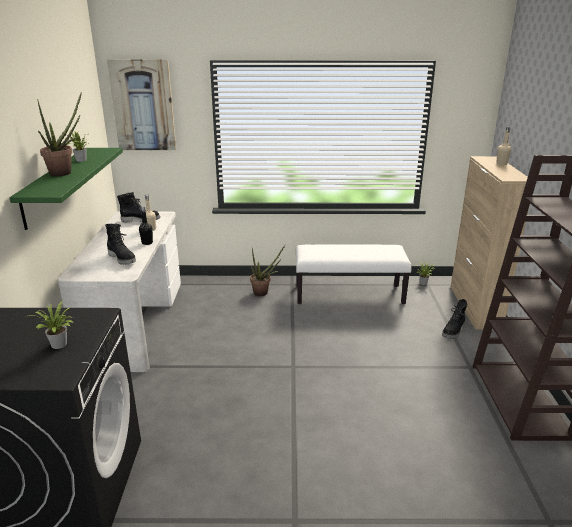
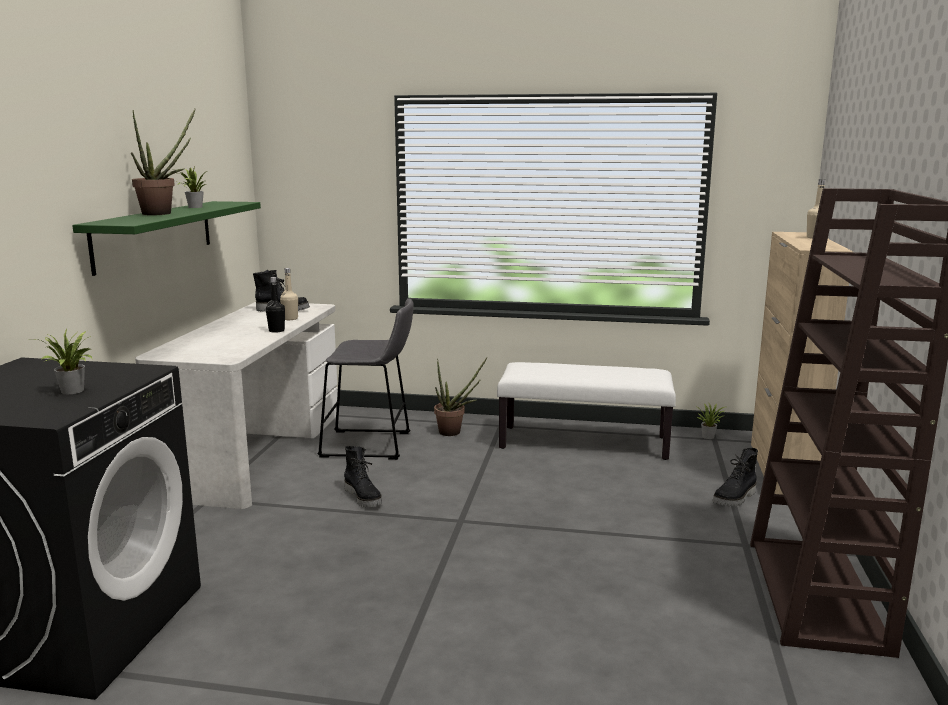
camera: 10 degrees right, 10 degrees down
(122, 258) = (233, 343): black boot -> black boot (364, 497)
(143, 105) = (304, 157): picture -> none
(212, 308) = (371, 445): none -> grey stool

